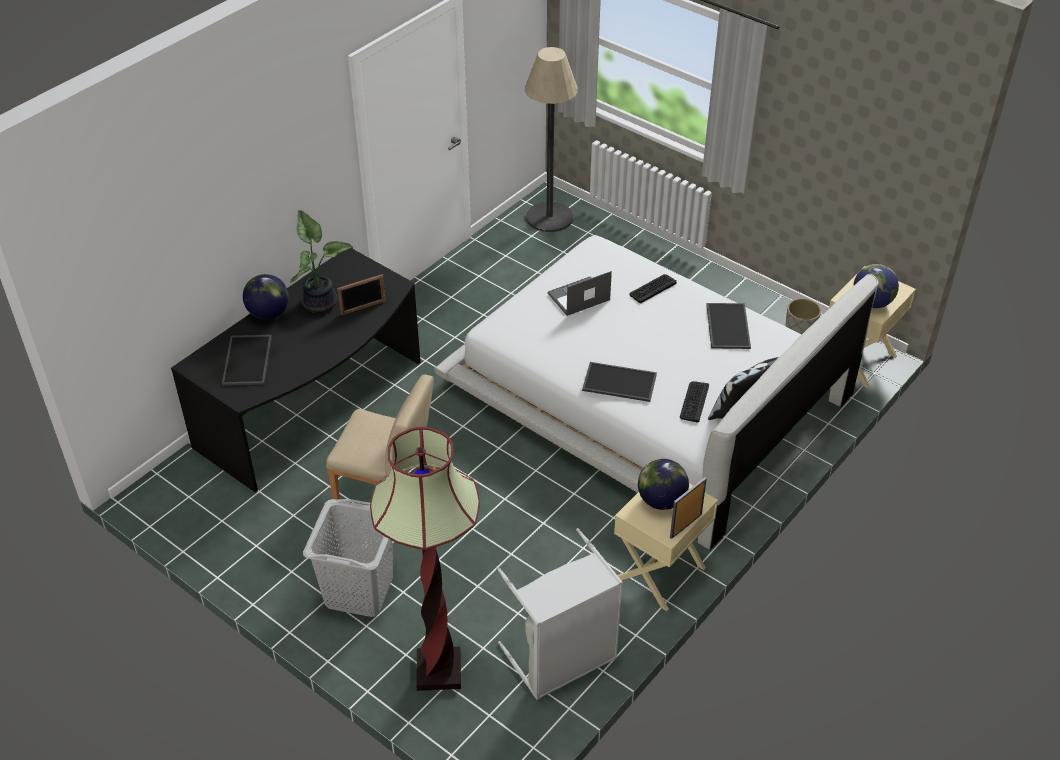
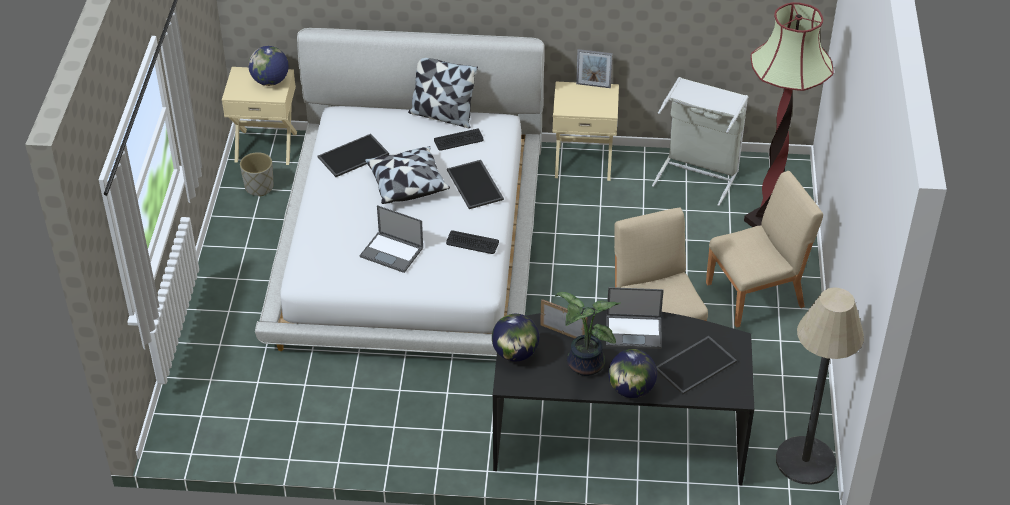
camera: 125 degrees left, 0 degrees up
(319, 346) = (634, 331): none -> laptop
(358, 592) = (756, 295): grey laundry basket -> beige chair
(549, 217) = (206, 420): floor lamp -> floor lamp (805, 460)
(652, 288) = (341, 214): keyboard -> keyboard (472, 243)
(659, 341) = (406, 184): none -> pillow
(661, 501) = (583, 103): globe -> globe (515, 353)

